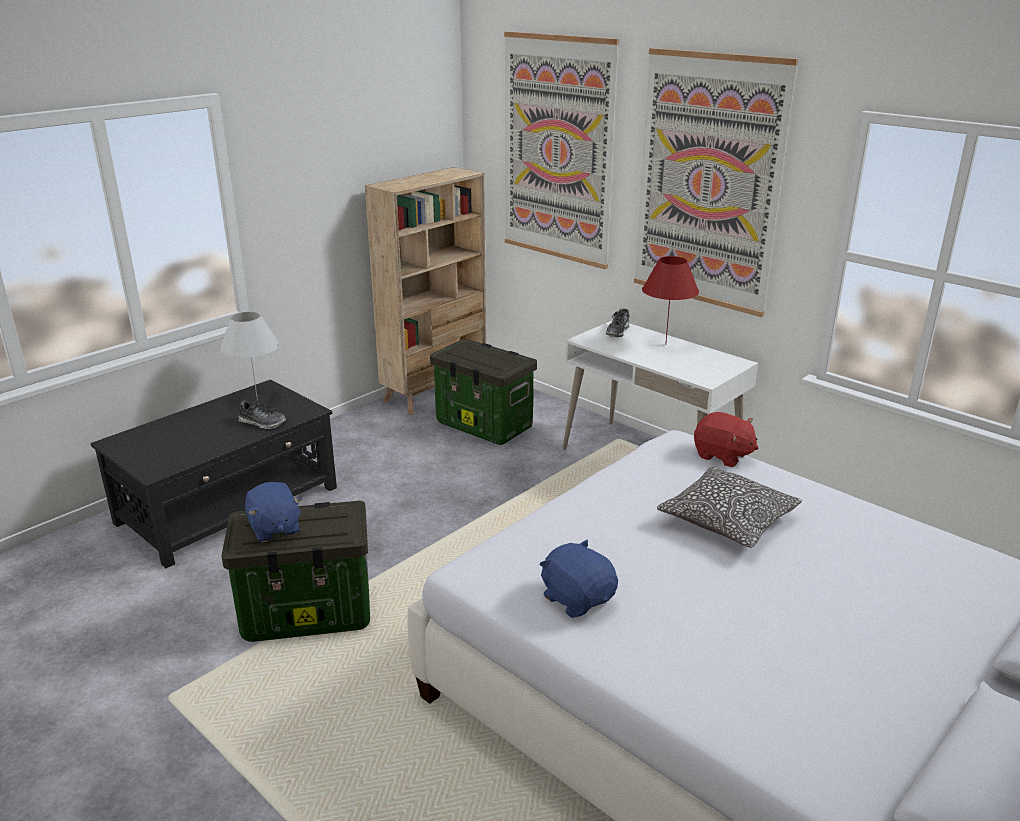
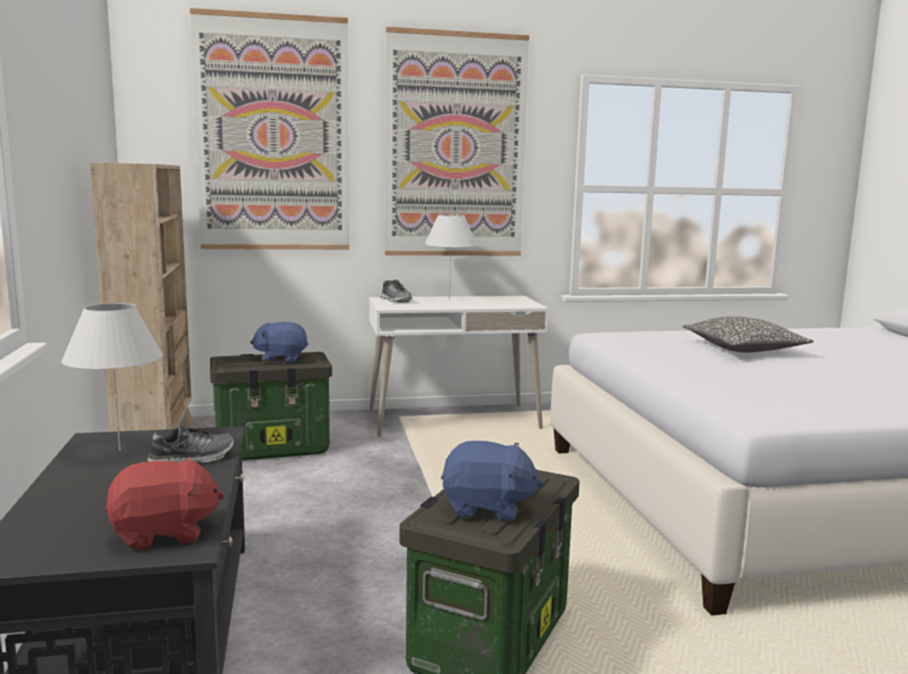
camera: 55 degrees left, 15 degrees down
(577, 599) = (832, 399): blue plush toy -> blue plush toy (281, 359)
(665, 345) = (449, 299): red table lamp -> white table lamp
(722, 456) = (643, 332): red plush toy -> red plush toy (164, 533)

